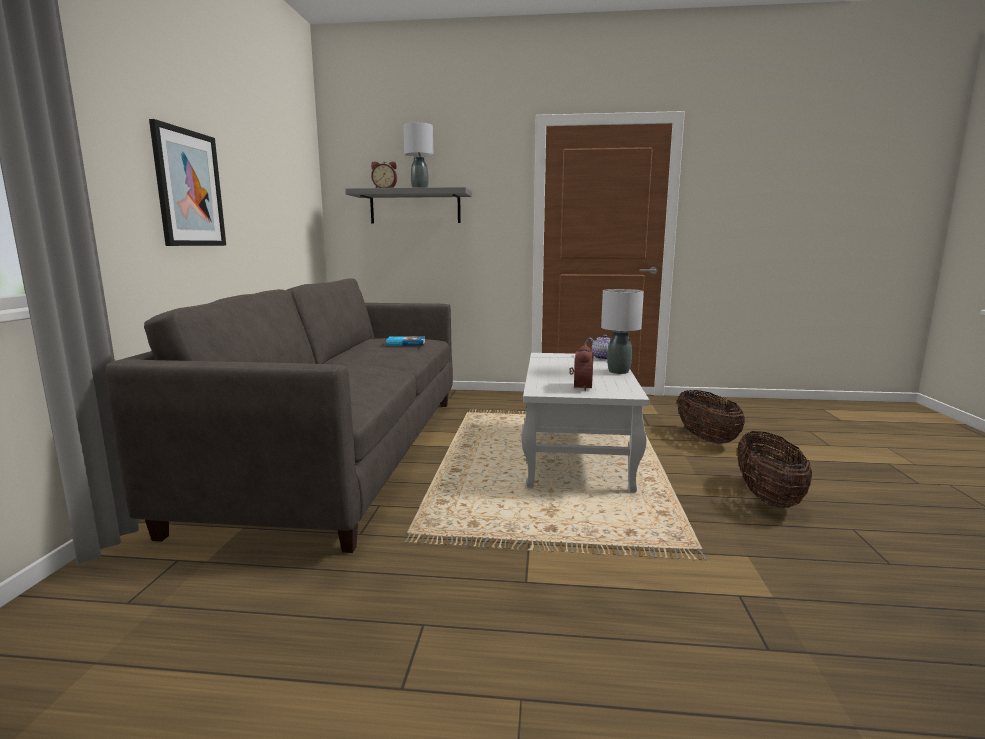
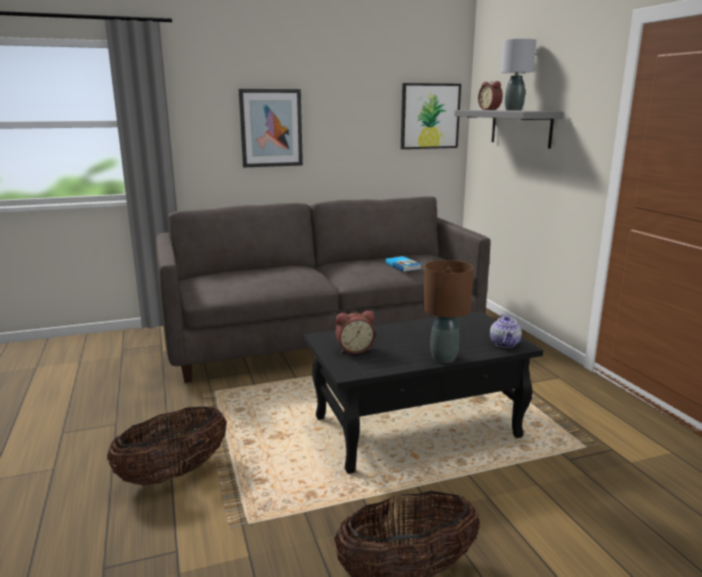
camera: 65 degrees right, 5 degrees up
(303, 195) = (429, 116): none -> picture
(576, 454) = (417, 427): white coffee table -> black coffee table
(618, 371) = (444, 358): grey table lamp -> brown table lamp
(706, 439) = (574, 511): basket -> basket (173, 473)

